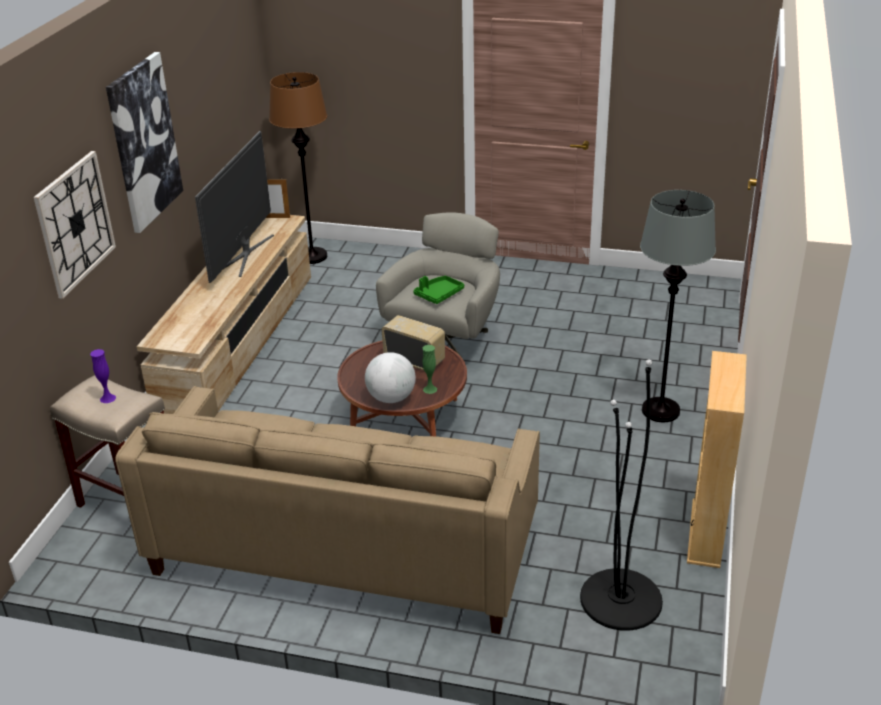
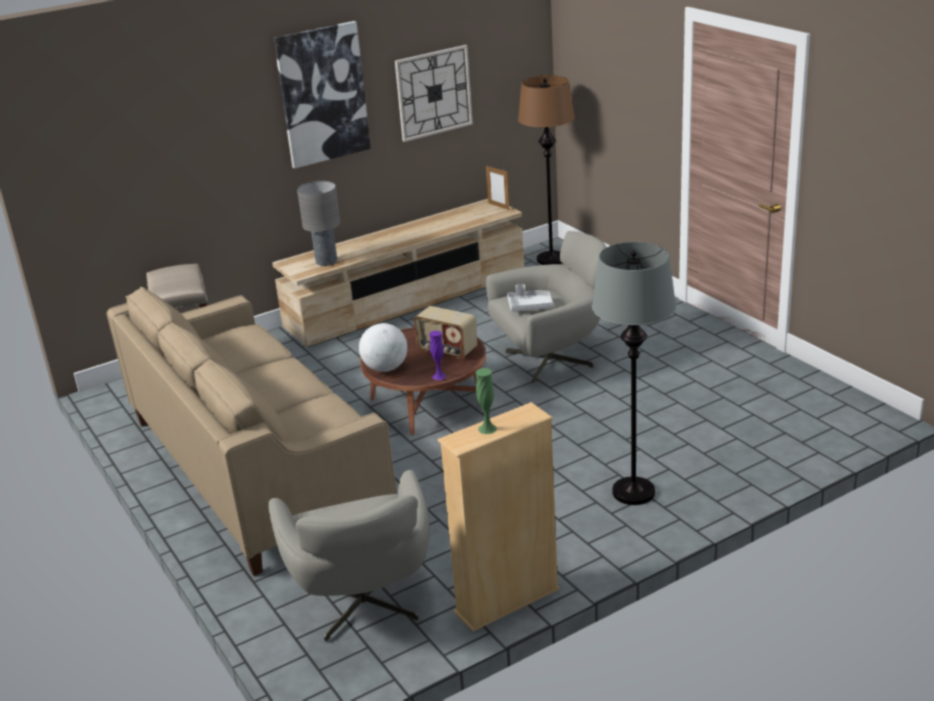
camera: 45 degrees right, 5 degrees down
(75, 223) = (208, 138): wall clock -> wall clock (434, 93)
(108, 398) = (176, 280): purple vase -> purple vase (439, 376)
(197, 324) = (326, 262): none -> grey table lamp
(244, 254) = (434, 225): television -> none
(414, 360) = (447, 350): radio -> radio turned 135 degrees clockwise
(430, 389) = (422, 374): green vase -> green vase (487, 429)
(438, 294) = (529, 306): green tray -> grey tray
(621, 599) = (364, 606): black floor lamp -> grey armchair

